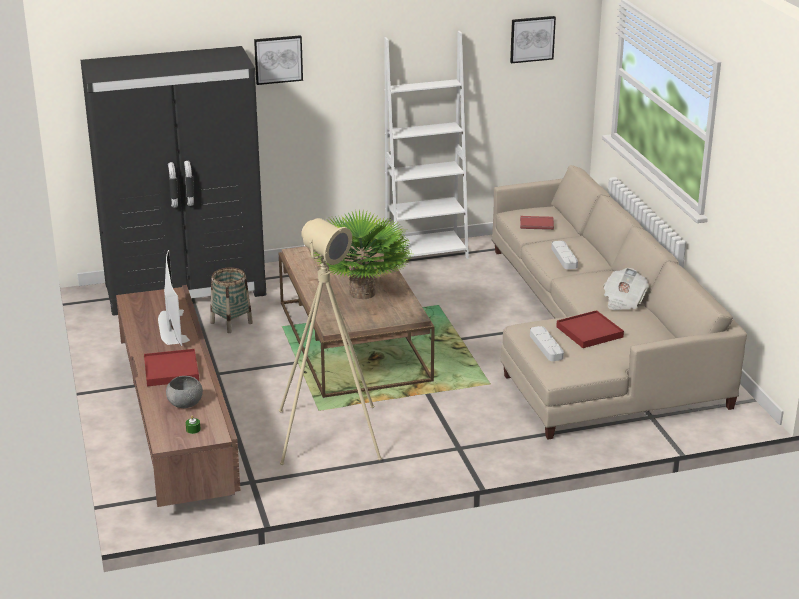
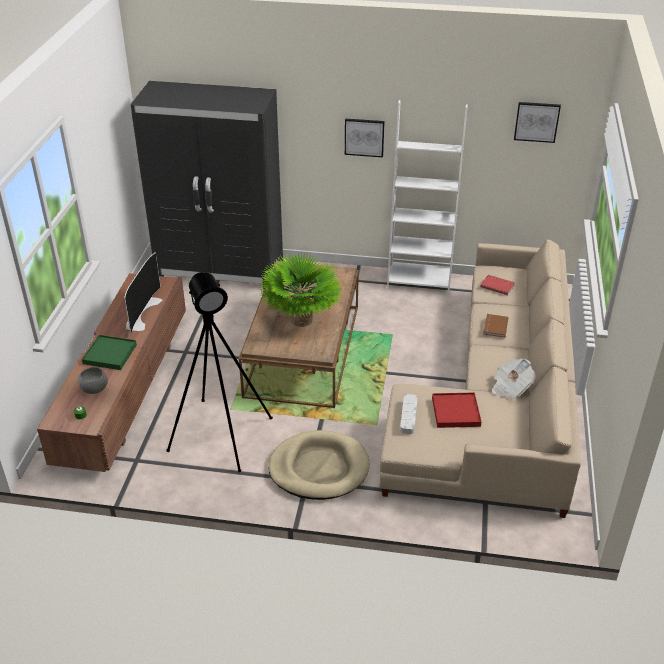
camera: 25 degrees right, 10 degrees up
(171, 370) = (110, 354): red tray -> green tray
(231, 323) = (229, 308): basket -> none
(278, 59) = (307, 104): picture -> picture (364, 137)
(329, 435) = (220, 435): beige floor lamp -> black floor lamp
(462, 435) = (319, 468): none -> beige dog bed
(564, 257) = (494, 326): grey tray -> brown book

